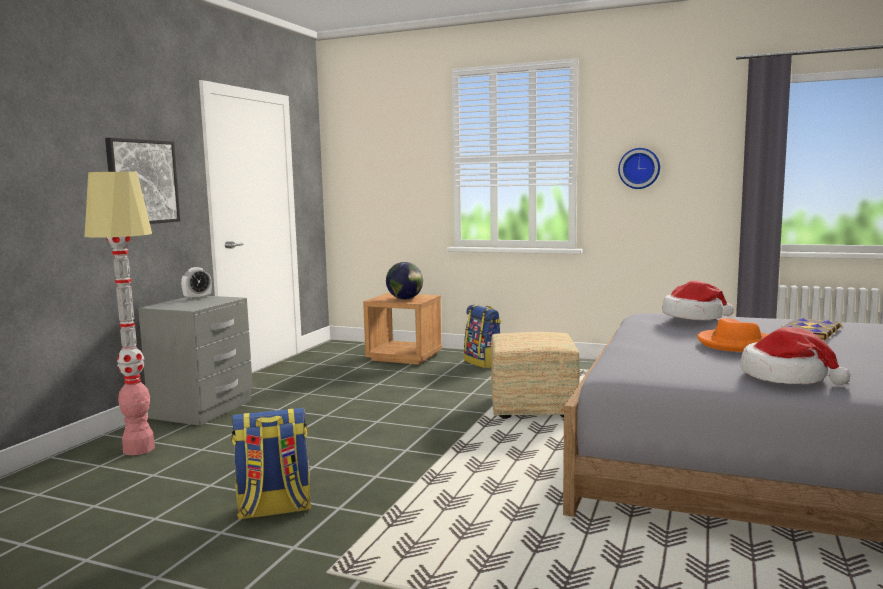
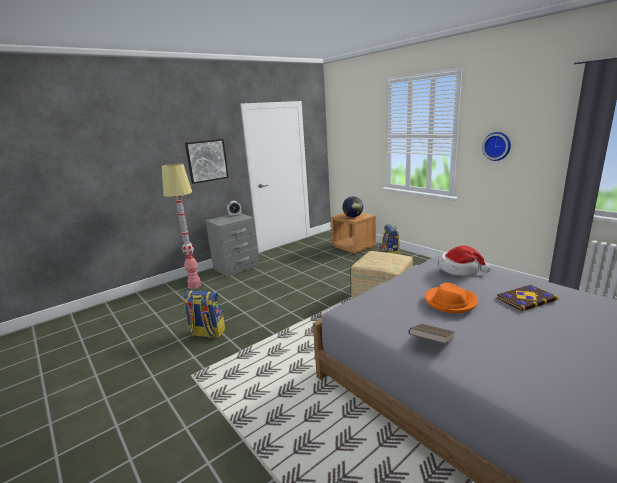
camera: 30 degrees right, 10 degrees up
(786, 377) = (431, 343): hat -> brown book

